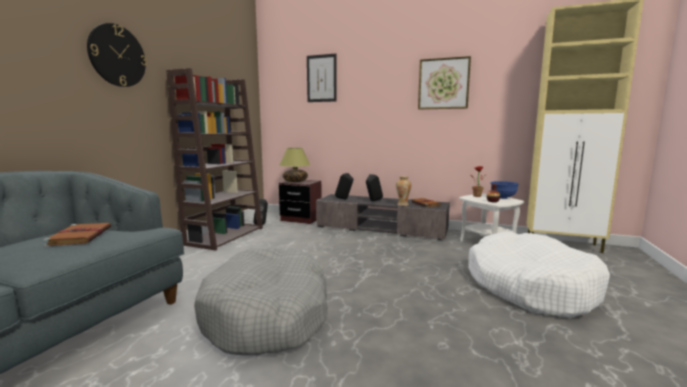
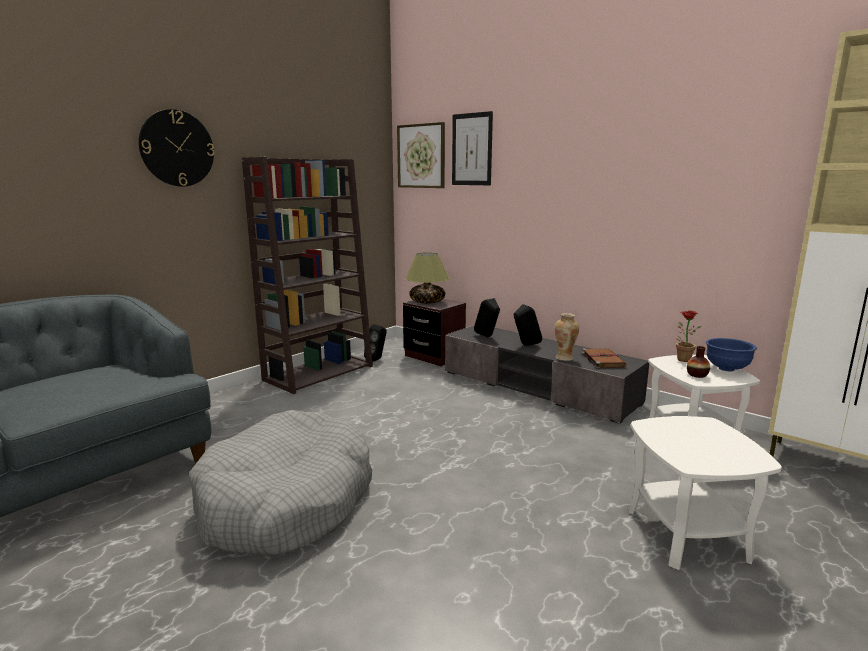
camera: 20 degrees right, 5 degrees up
(80, 236) = (95, 380): brown book -> none
(443, 84) = (652, 163): picture -> picture (421, 156)
(529, 286) = (687, 534): white dog bed -> white side table

